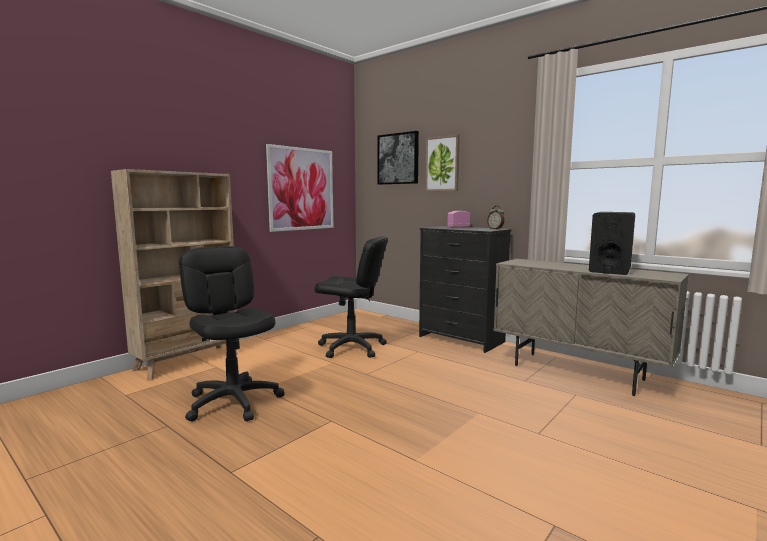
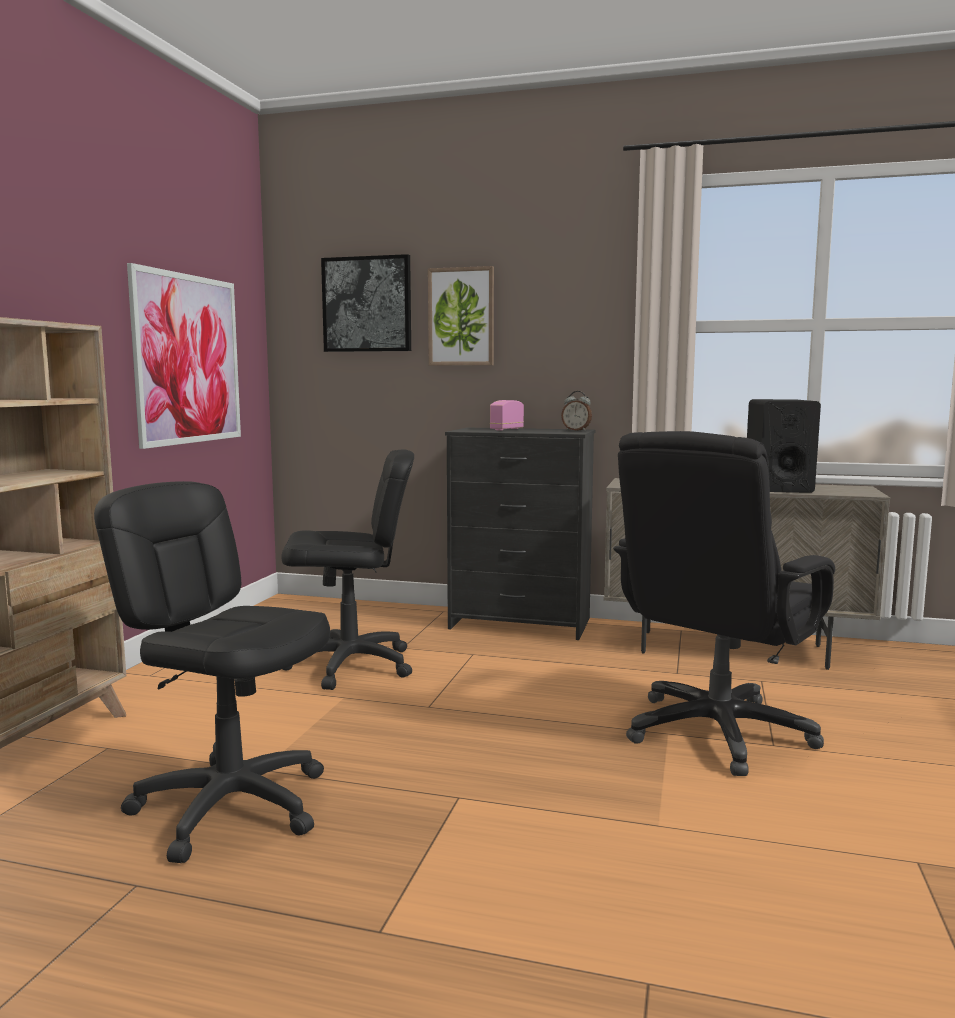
camera: 25 degrees left, 0 degrees up
(510, 418) = (717, 732): none -> black office chair

